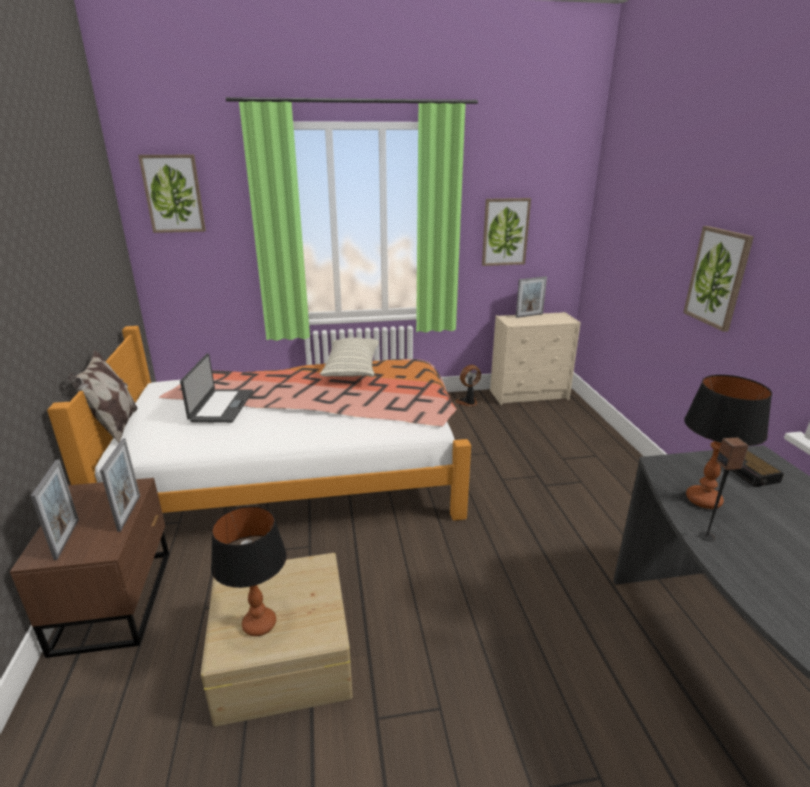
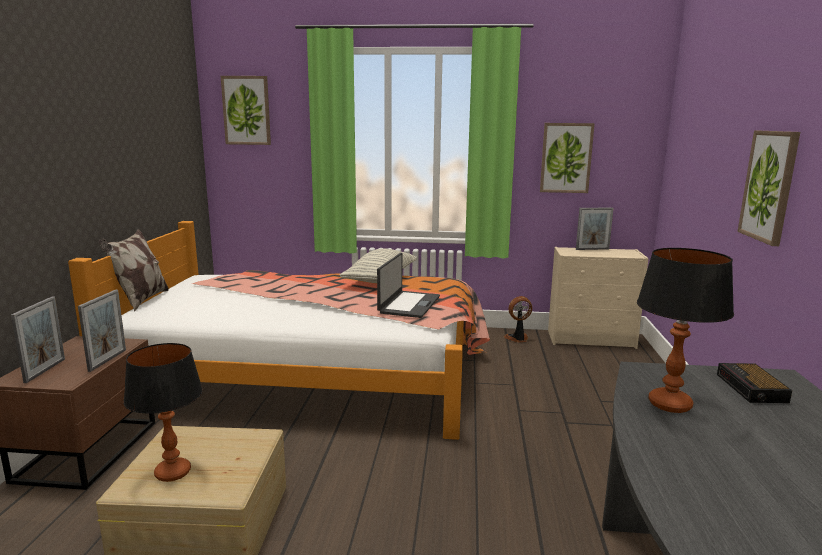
camera: 15 degrees right, 10 degrees down
(221, 406) = (238, 293): laptop -> laptop (408, 304)
(707, 536) = (646, 434): speaker -> none

